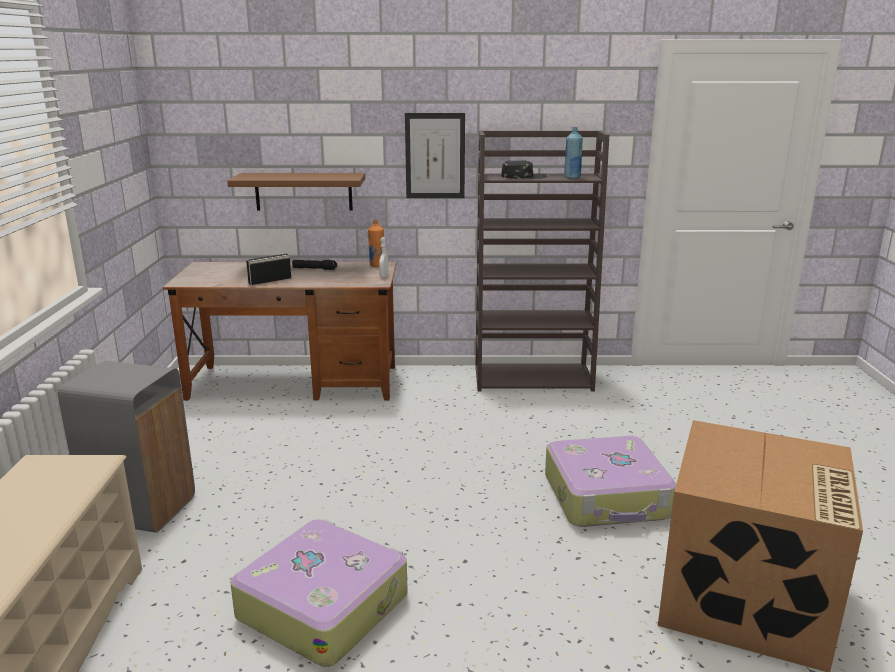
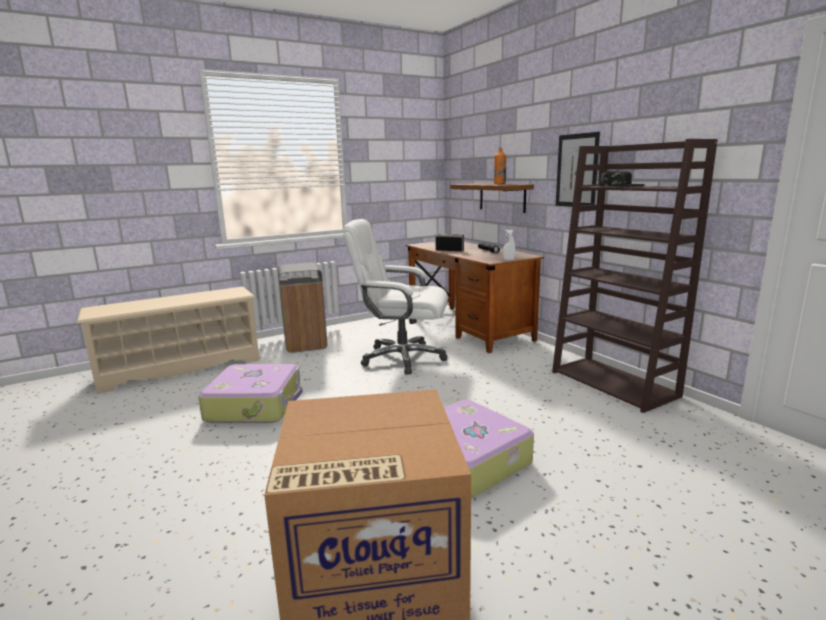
camera: 60 degrees right, 5 degrees down
(322, 452) = (402, 358): none -> white office chair
(377, 265) = (526, 255): orange bottle -> orange bottle (499, 184)
(572, 177) = (660, 187): blue bottle -> none

